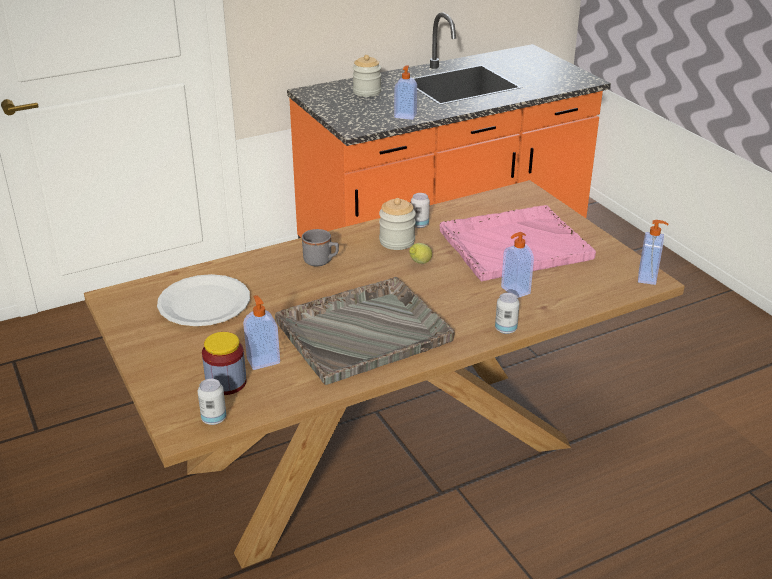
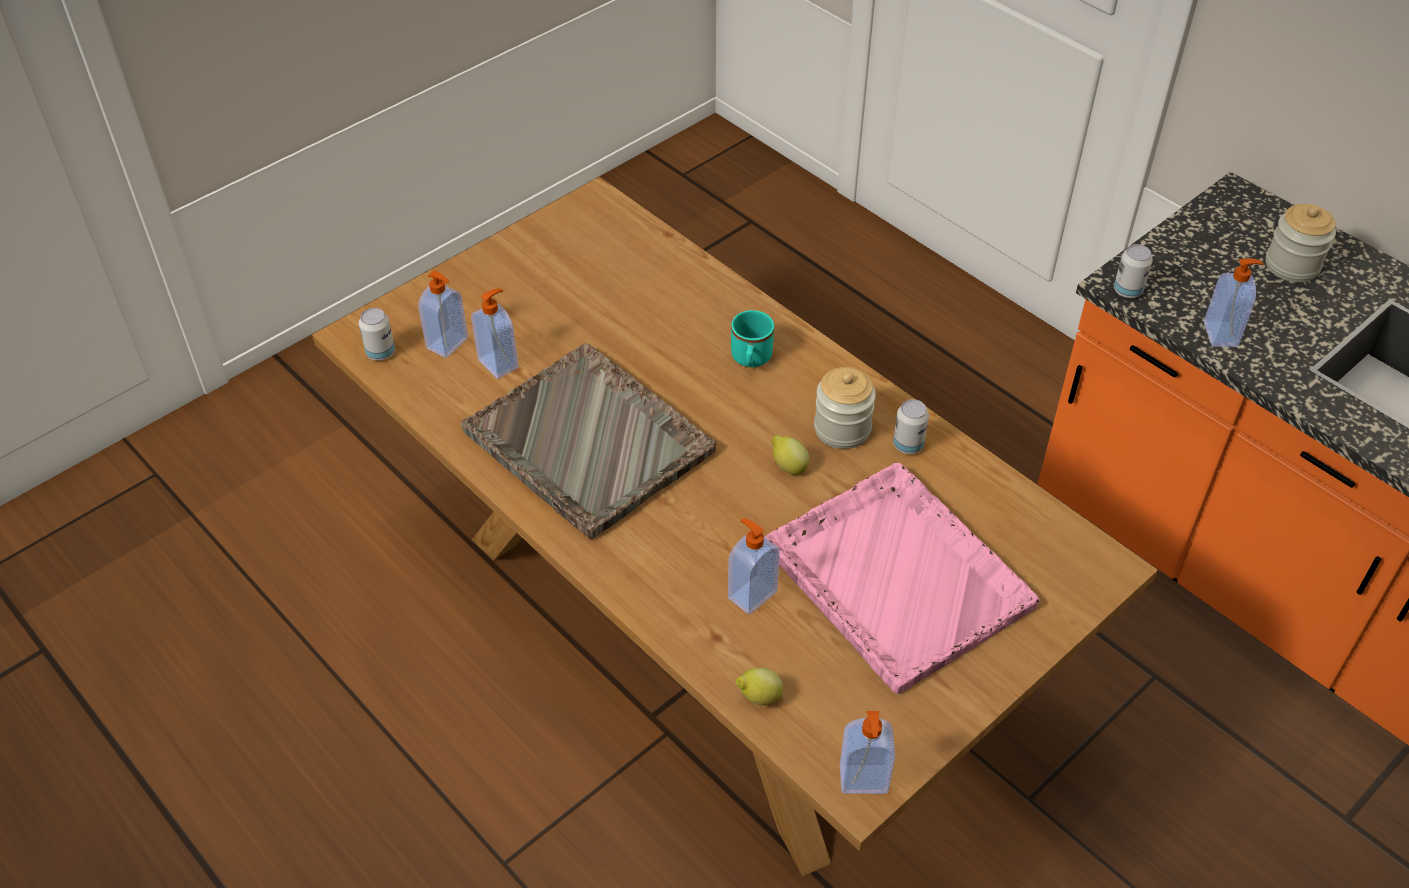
camera: 75 degrees right, 15 degrees up
(204, 303) = (608, 279): white plate -> none
(226, 383) = (448, 344): jar -> soap dispenser
(321, 261) = (750, 360): grey mug -> turquoise mug
(505, 329) = (639, 597): can -> can (1127, 291)
(590, 300) = (758, 698): none -> lemon

